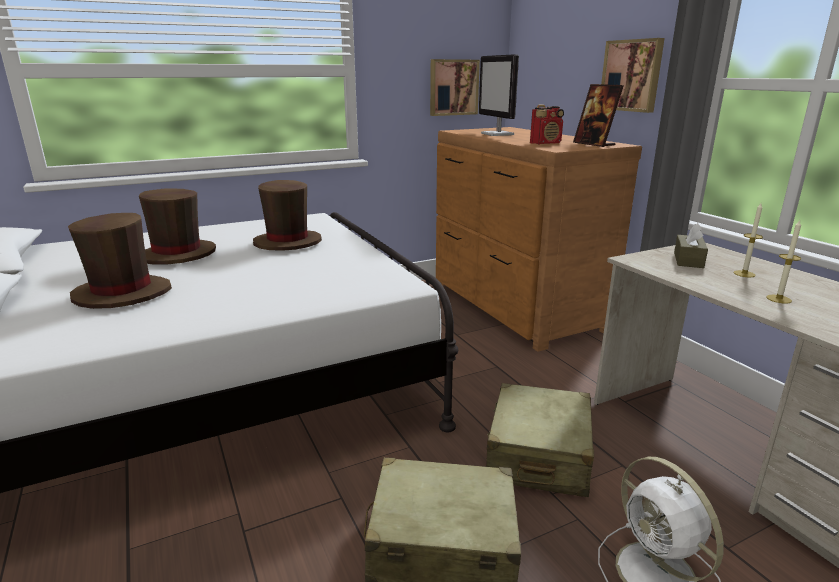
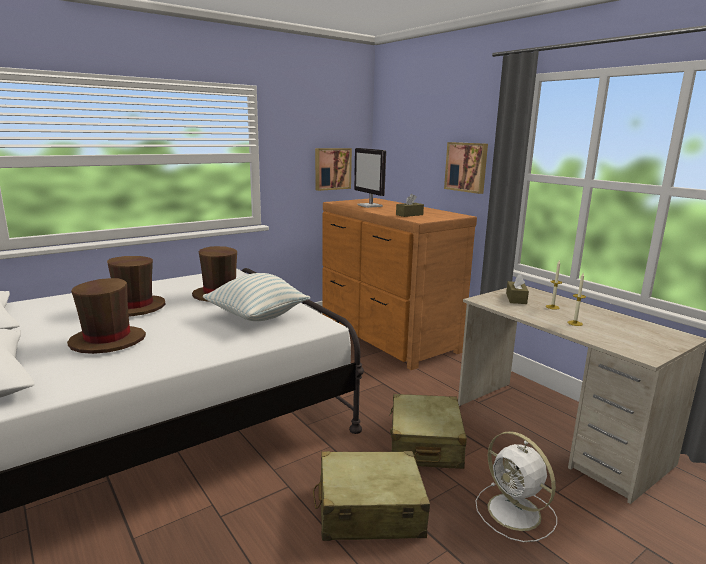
camera: 10 degrees left, 5 degrees down
(321, 272) = (257, 317): none -> pillow
(546, 143) = (409, 215): radio -> brown tissue box
(594, 144) = (443, 215): picture frame -> none

